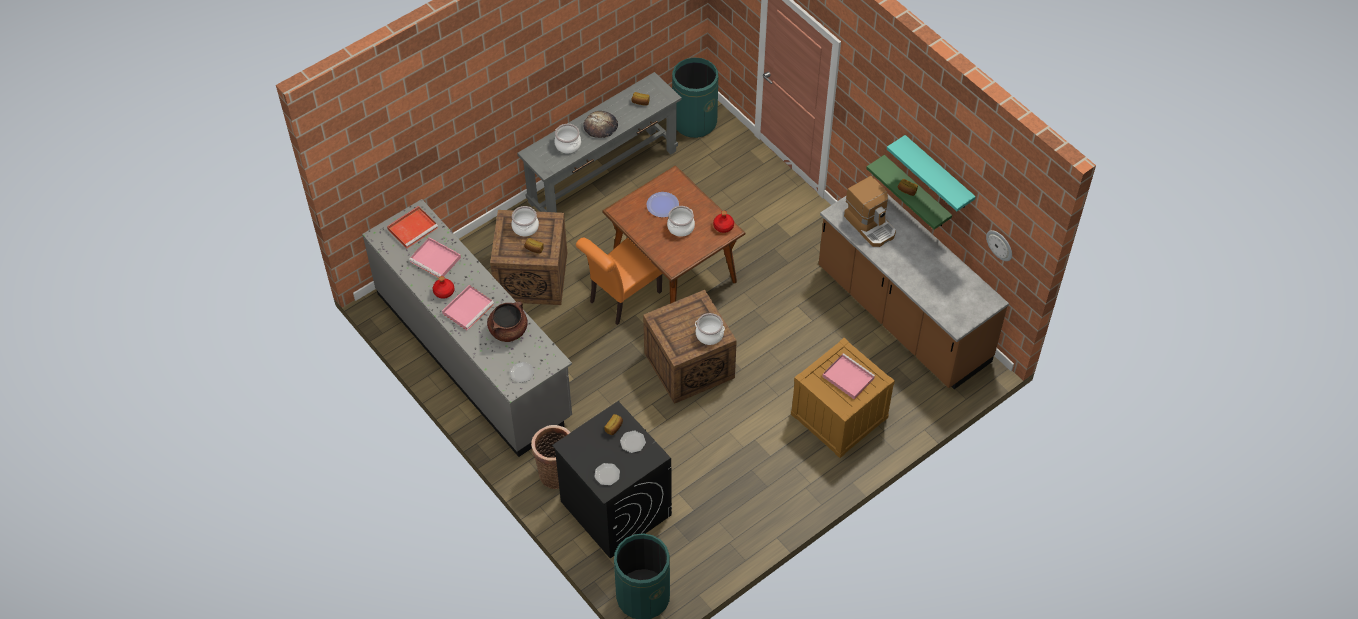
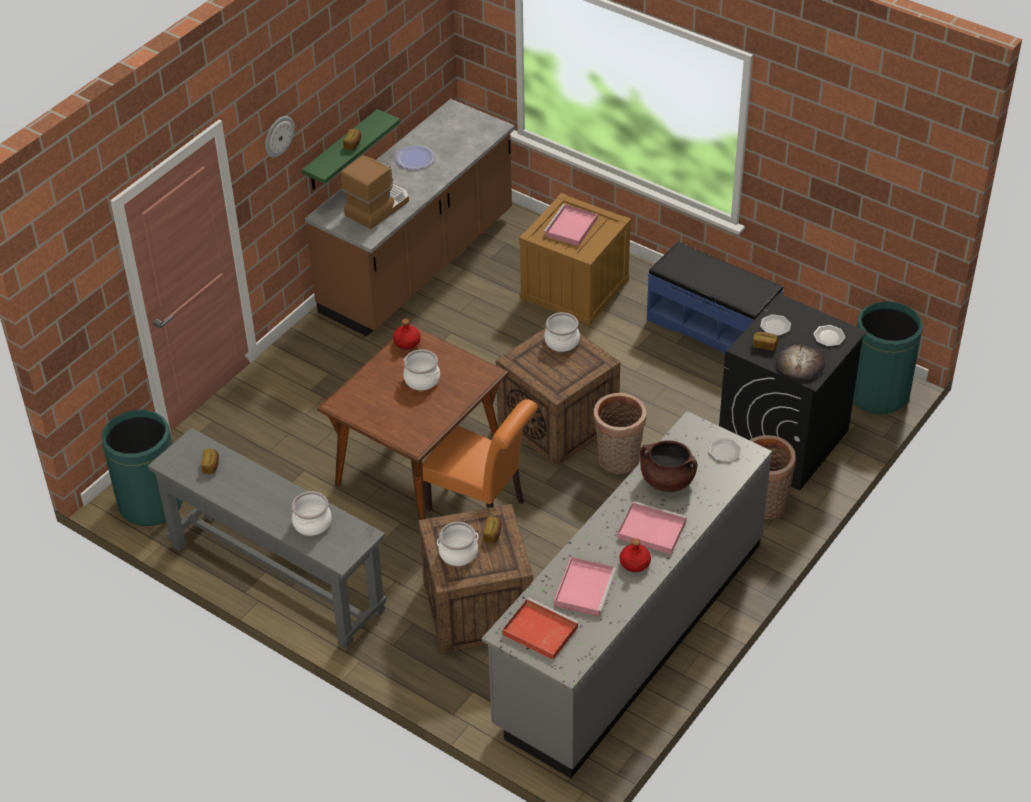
camera: 105 degrees left, 10 degrees down
(601, 126) = (267, 496): bread -> bread (800, 363)
(634, 392) = (618, 462): none -> basket
(662, 205) = (391, 404): plate -> plate (414, 158)
(761, 501) = (712, 327): none -> blue bench
(938, 174) = (353, 87): turquoise shelf -> none
(1000, 245) = (421, 56): wall clock -> wall clock (278, 136)

